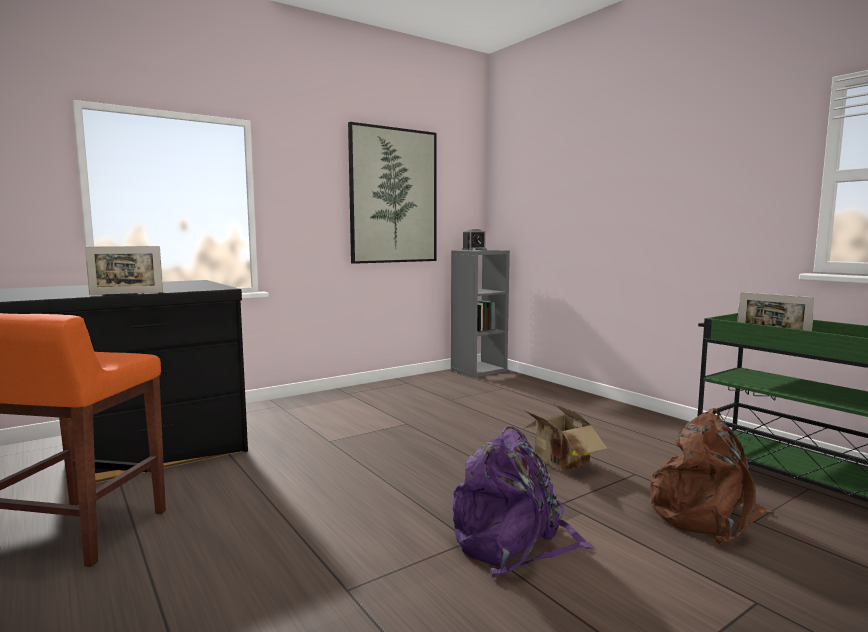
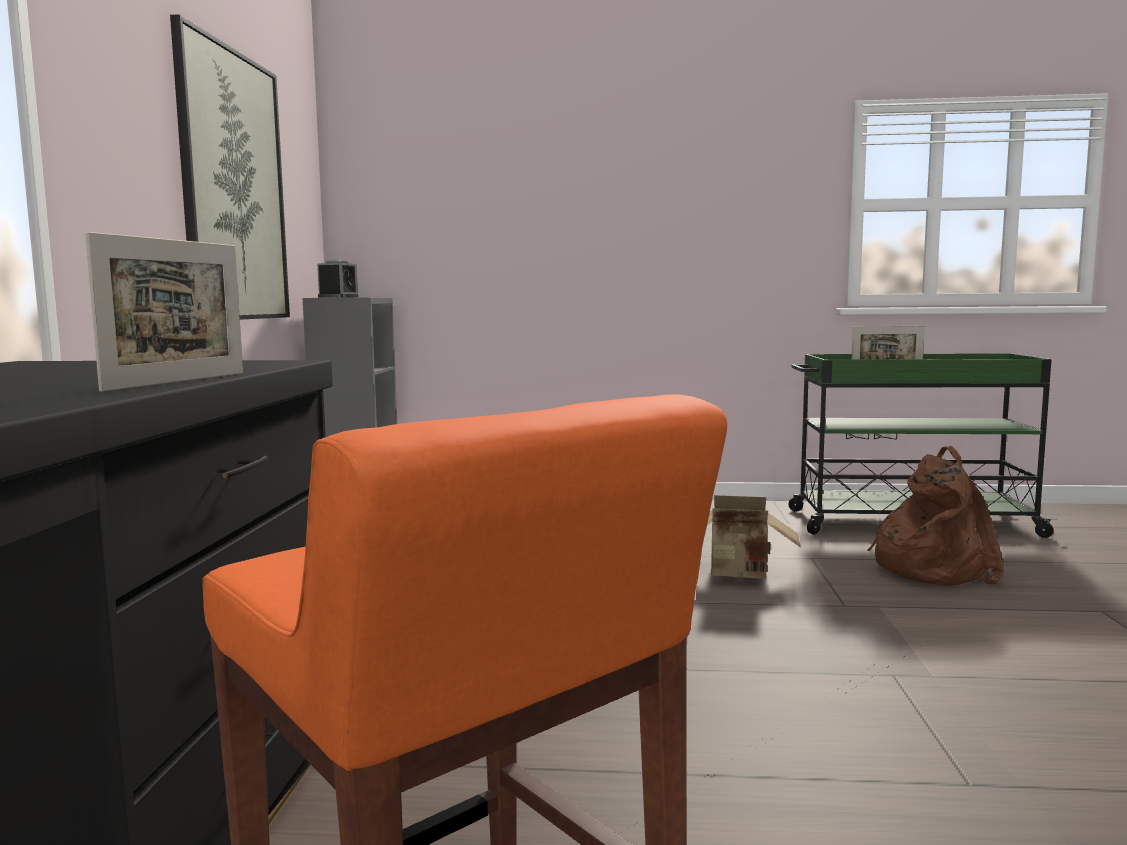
camera: 50 degrees left, 0 degrees up
(514, 544) = (921, 657): purple backpack -> none

